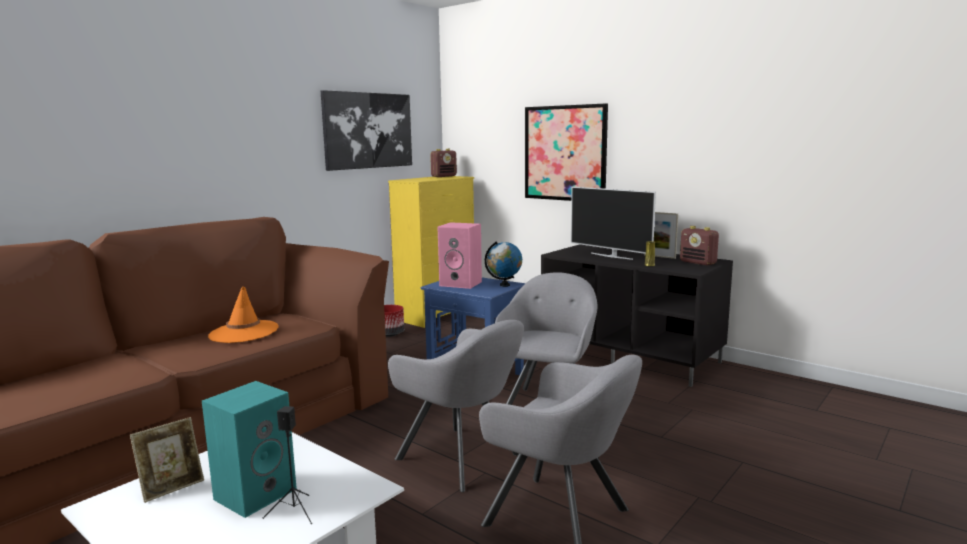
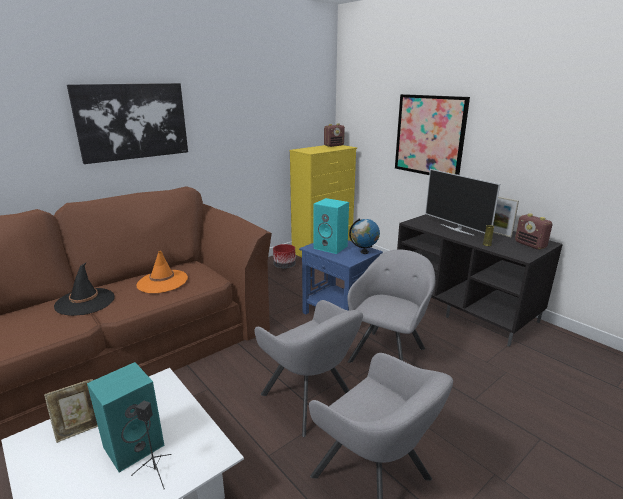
camera: 10 degrees right, 10 degrees up
(142, 356) = (85, 302): none -> black hat
(368, 130) = (274, 110): picture -> picture (133, 121)
(462, 283) = (331, 247): pink speaker -> turquoise speaker

